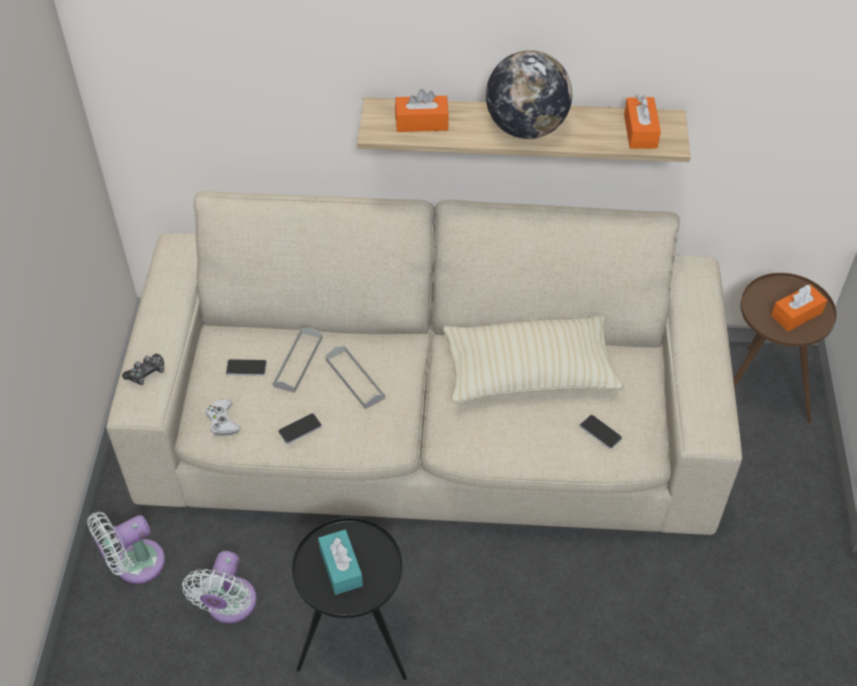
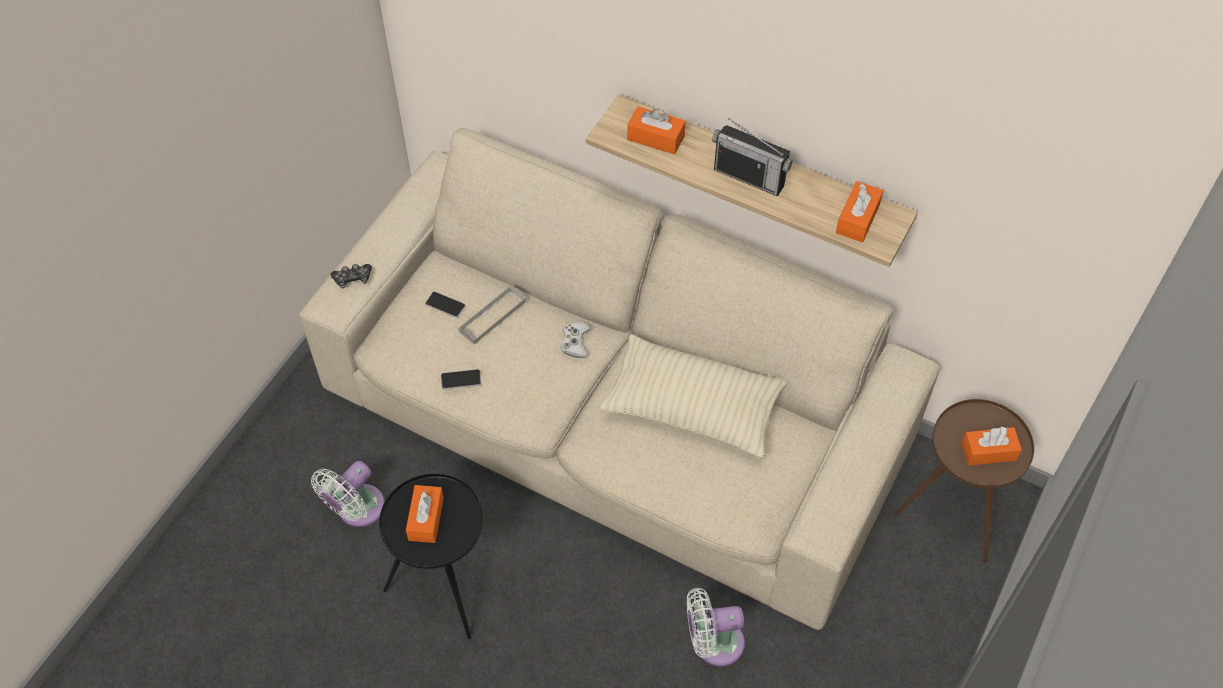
camera: 25 degrees right, 5 degrees up
(134, 564) = (299, 440): white fan -> white fan (713, 643)
(222, 421) = (400, 346): white game controller -> white game controller (575, 342)
(341, 567) = (426, 519): turquoise tissue box -> orange tissue box
(355, 379) = (533, 352): grey tray -> none
(526, 128) = (749, 177): globe -> radio
(600, 432) = (725, 491): phone -> none

